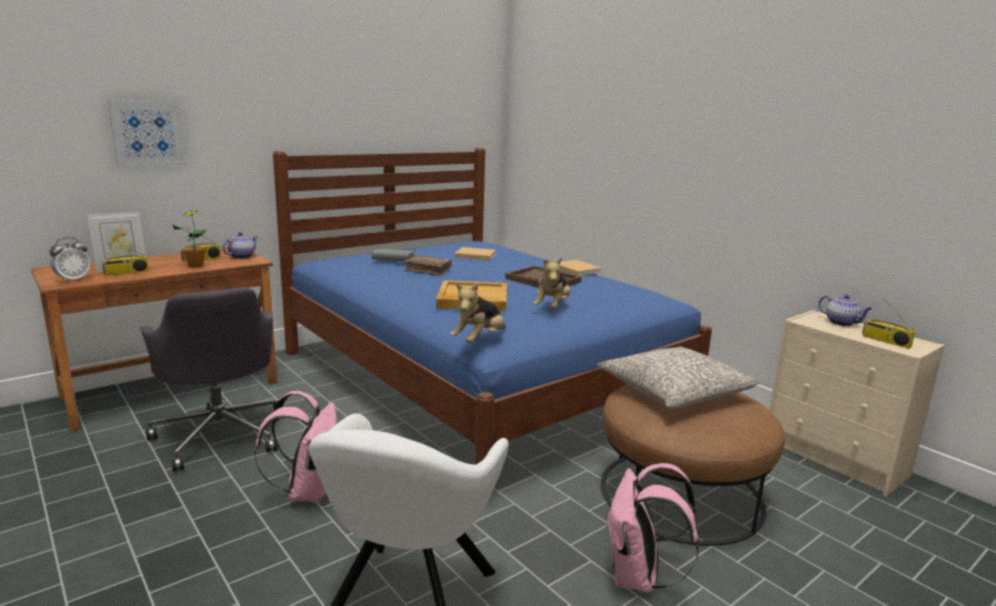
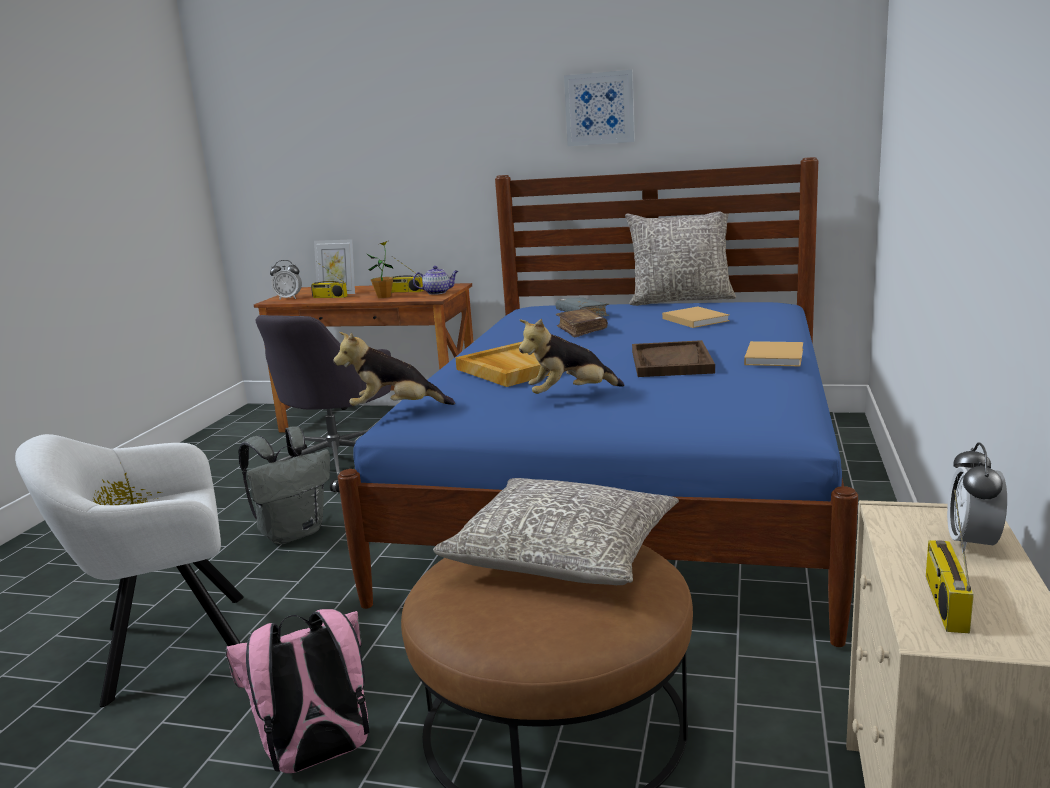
camera: 55 degrees right, 0 degrees up
(147, 133) = (384, 162): picture -> picture (600, 108)
(308, 491) = (293, 533): pink backpack -> grey backpack
(418, 245) = (680, 300): none -> grey pillow
(842, 323) = (972, 543): teapot -> alarm clock

